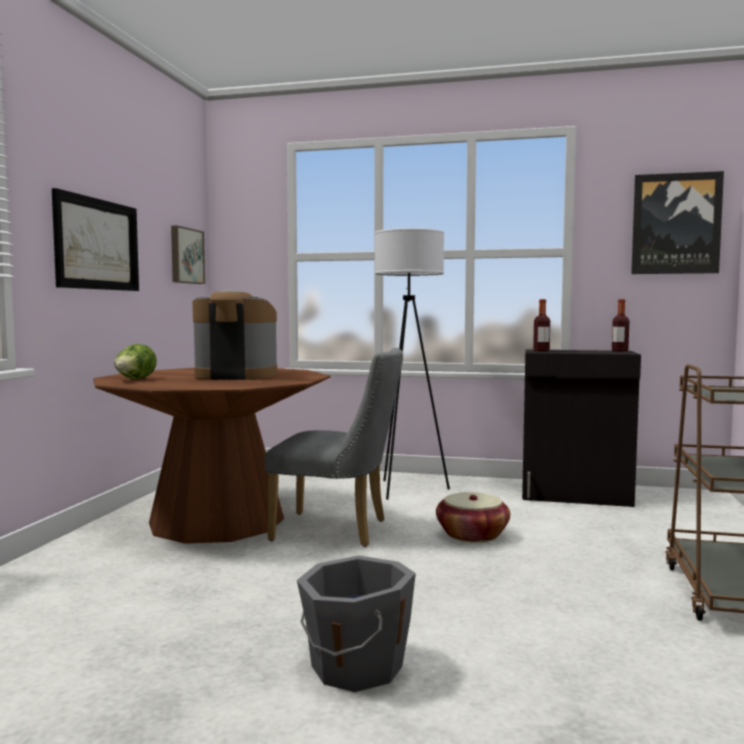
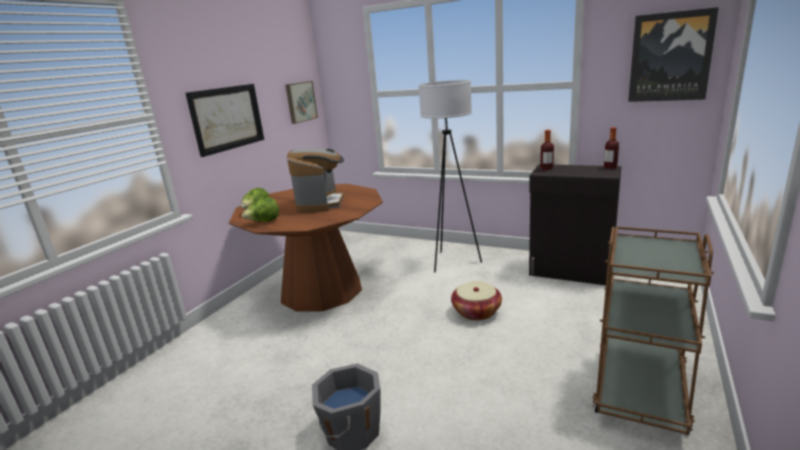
camera: 15 degrees right, 15 degrees up
(158, 385) = (264, 222): none -> lettuce
(236, 376) = (321, 204): coffee machine -> coffee machine turned 75 degrees clockwise
(339, 530) = (391, 303): grey chair -> none

